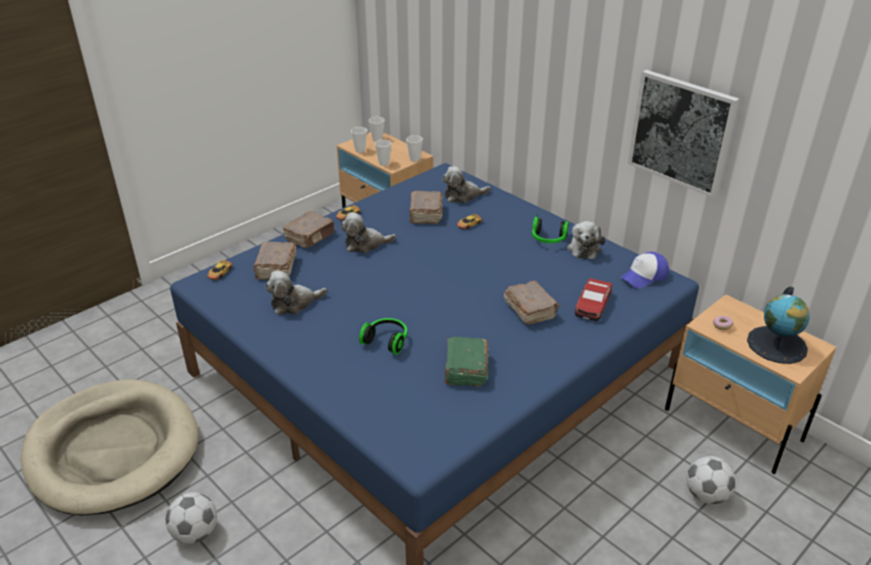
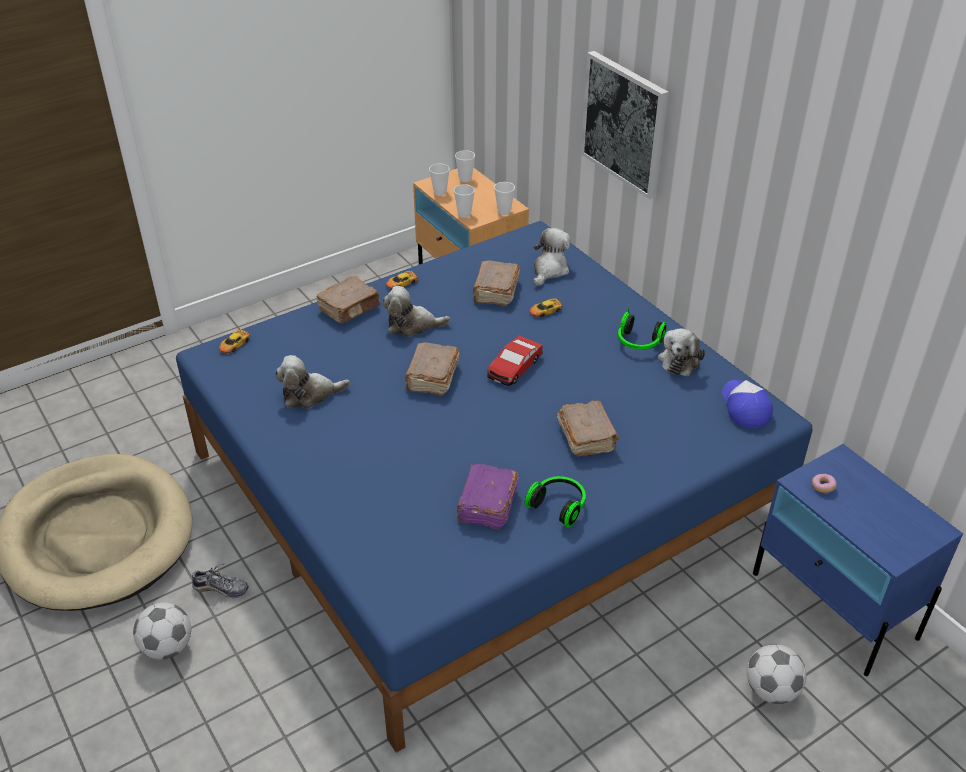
camera: 10 degrees right, 5 degrees up
(233, 478) = (221, 588): none -> shoe
(276, 268) = (299, 346): brown book -> brown book (432, 378)
(386, 341) = (404, 456): headphones -> headphones (559, 506)
(463, 196) = (549, 270): plush toy -> plush toy turned 120 degrees clockwise
(465, 370) = (486, 505): green book -> purple book
(592, 305) = (666, 439): toy car -> toy car (514, 367)
(644, 276) = (744, 407): cap -> cap turned 105 degrees clockwise
(681, 132) = (805, 235): picture -> picture (625, 123)
(733, 425) = (834, 606): beige nightstand -> blue nightstand
(777, 344) = (885, 521): globe -> none

